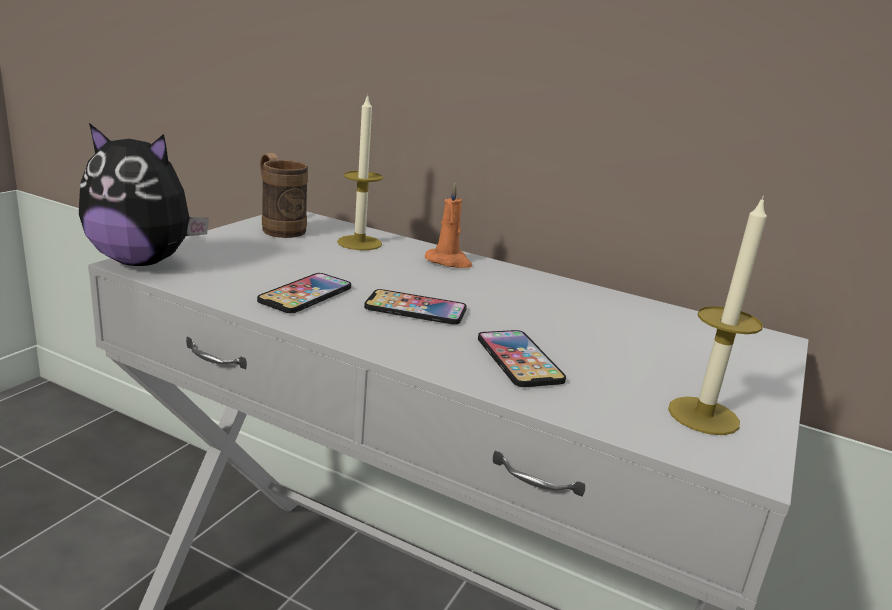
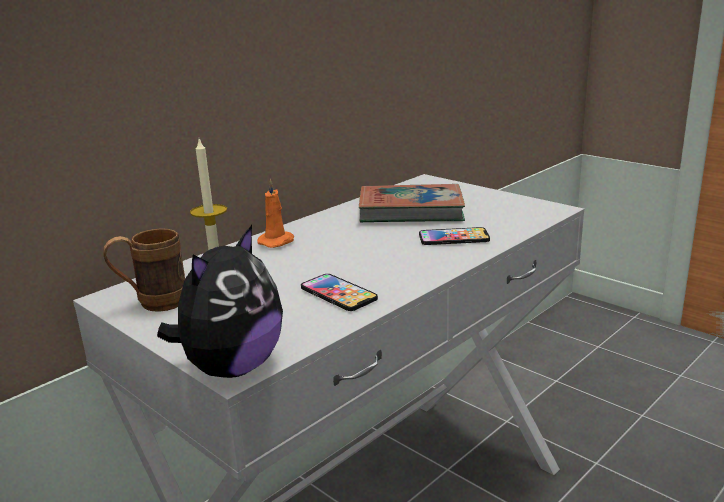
camera: 70 degrees left, 0 degrees up
(415, 309) = (373, 259): phone -> none
(613, 329) = (411, 211): none -> book
(703, 415) = (514, 208): candle -> none

